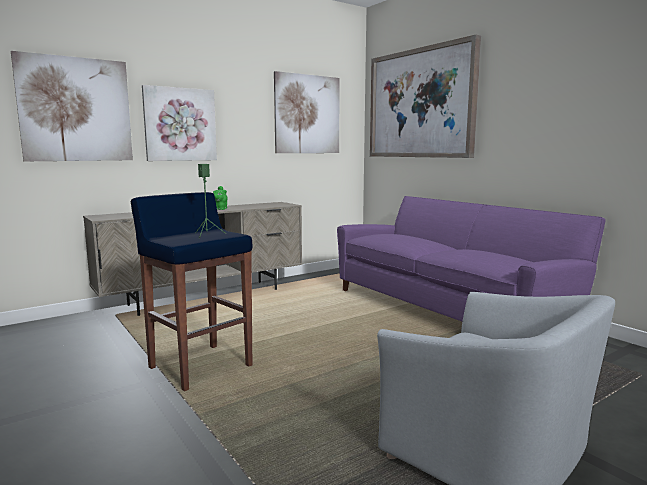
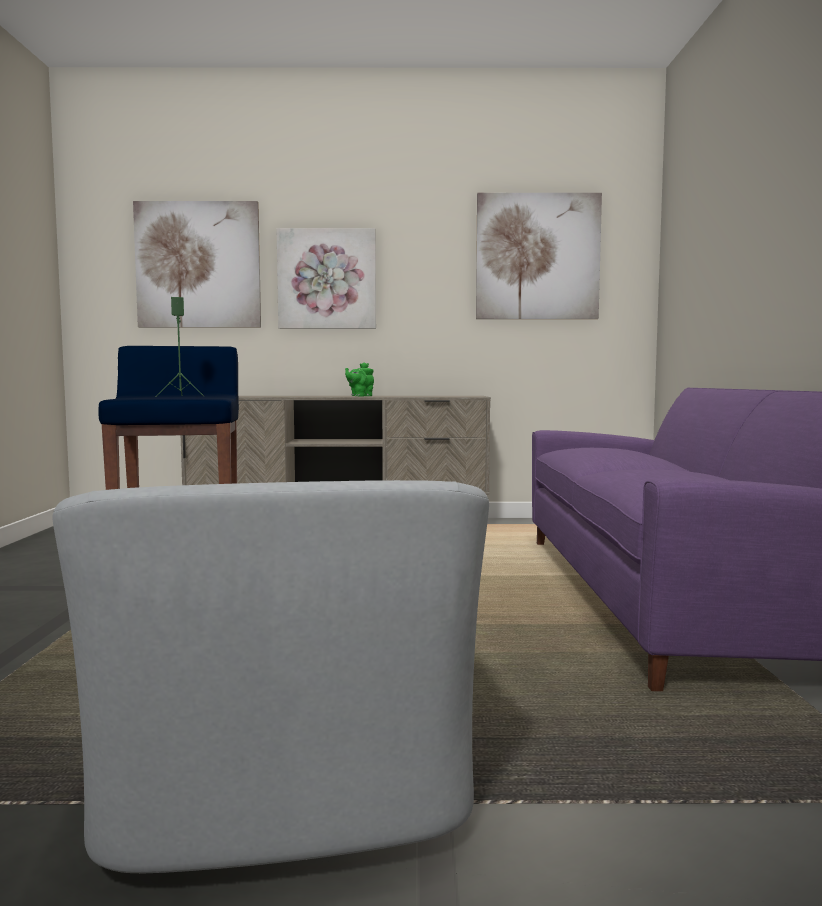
camera: 35 degrees right, 5 degrees down
(420, 104) = (715, 212): picture -> none

